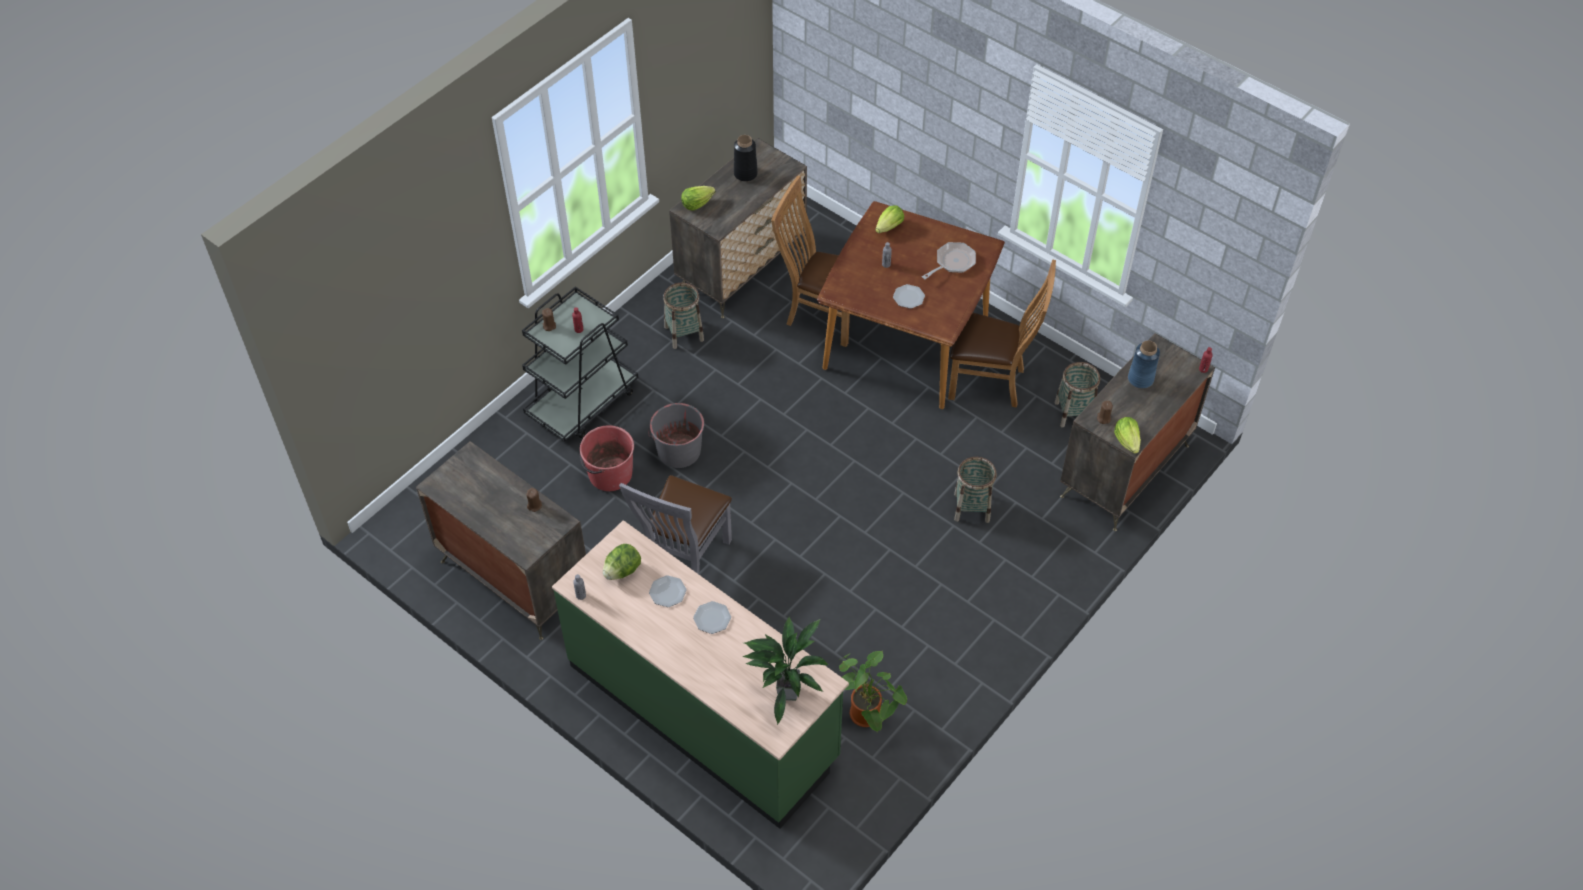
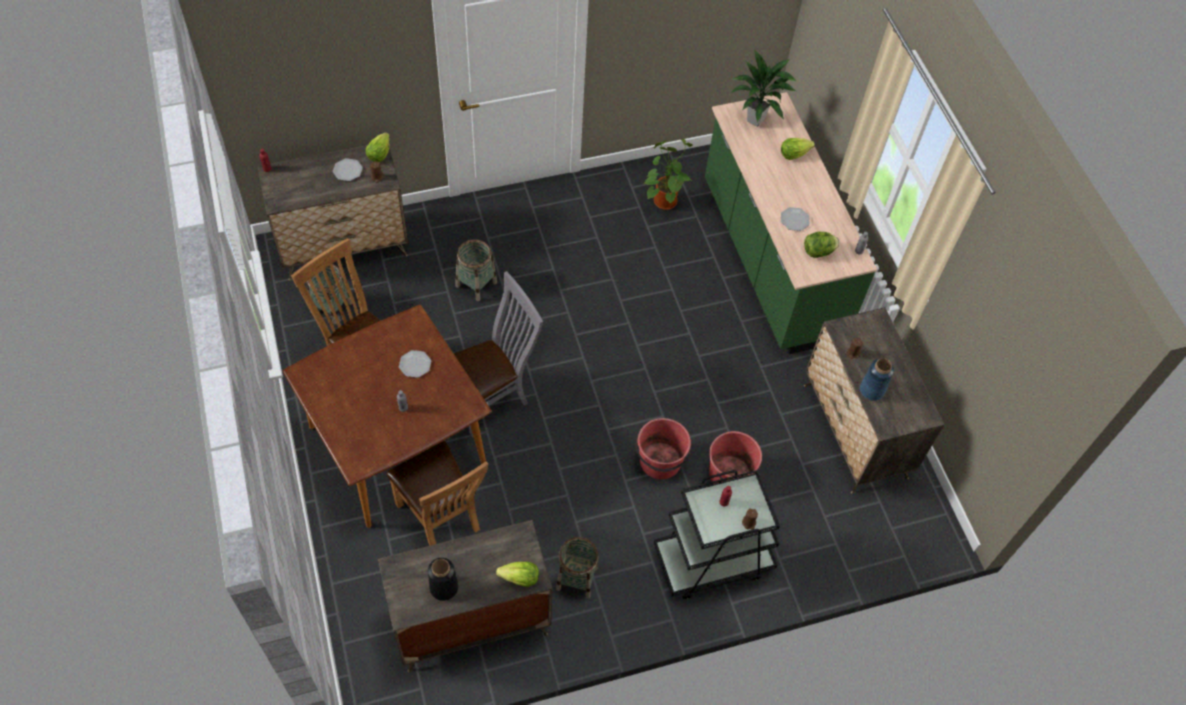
camera: 150 degrees left, 5 degrees up
(678, 450) = (660, 462): grey bucket -> red bucket
(684, 561) = (716, 368): grey chair -> grey chair (491, 397)
(712, 618) = (774, 187): plate -> plate (347, 170)
(889, 227) = (364, 445): lettuce -> lettuce (794, 154)
(952, 263) = (347, 374): frying pan -> none
(1140, 379) = (319, 188): blue vase -> blue vase (872, 390)

